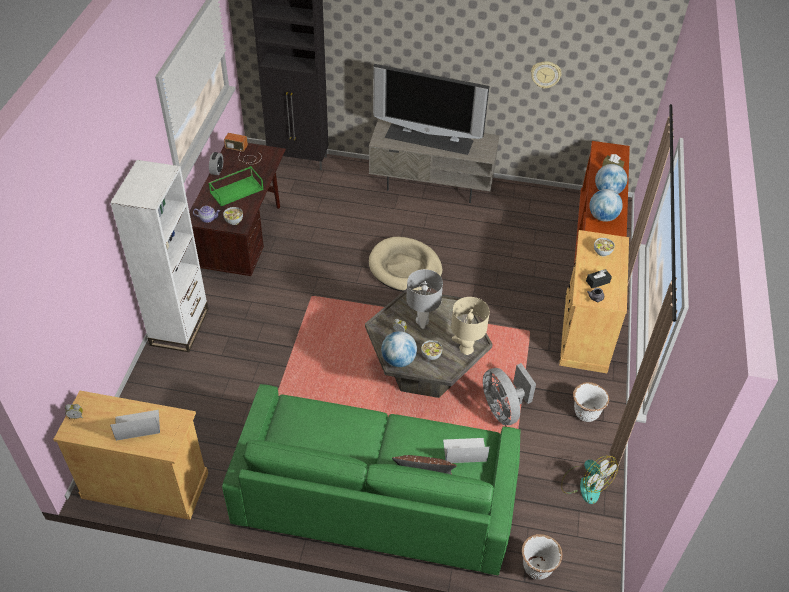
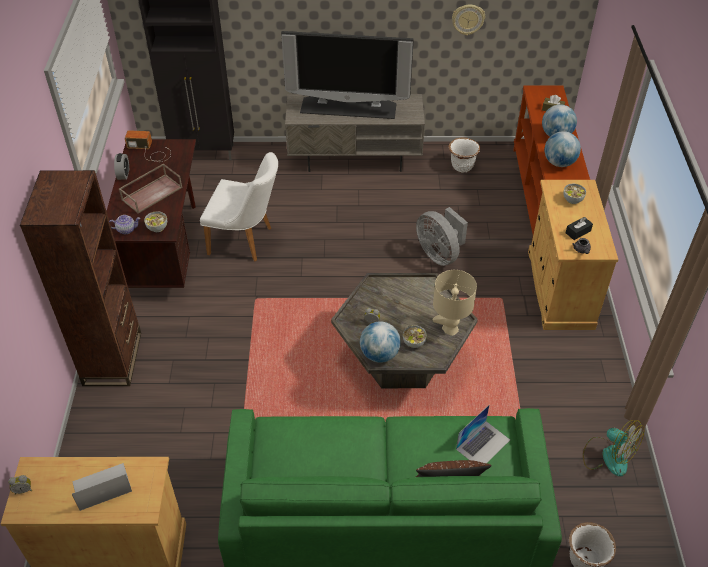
camera: 10 degrees left, 0 degrees up
(180, 327) = (113, 358): white bookcase -> brown bookcase
(237, 190) = (152, 193): green tray -> brown tray
(316, 244) = (246, 241): none -> white chair
(405, 268) = (350, 251): beige dog bed -> none
(422, 321) = (393, 306): grey table lamp -> none
(464, 450) = (483, 444): laptop -> laptop turned 150 degrees clockwise
(503, 409) = (498, 388): grey fan -> grey fan (439, 254)
(585, 413) = (586, 377): white planter -> white planter (462, 167)

